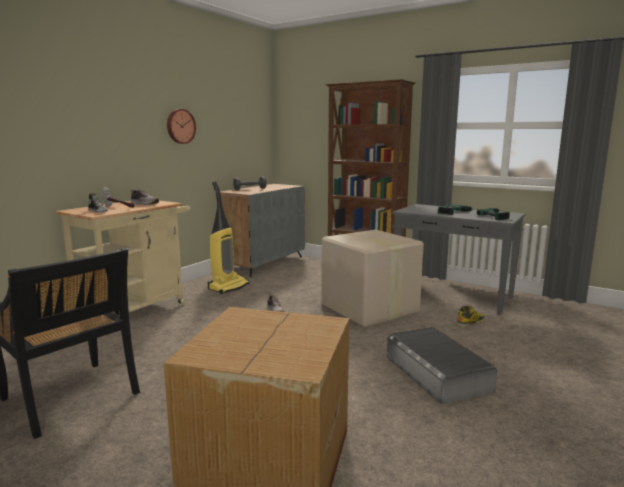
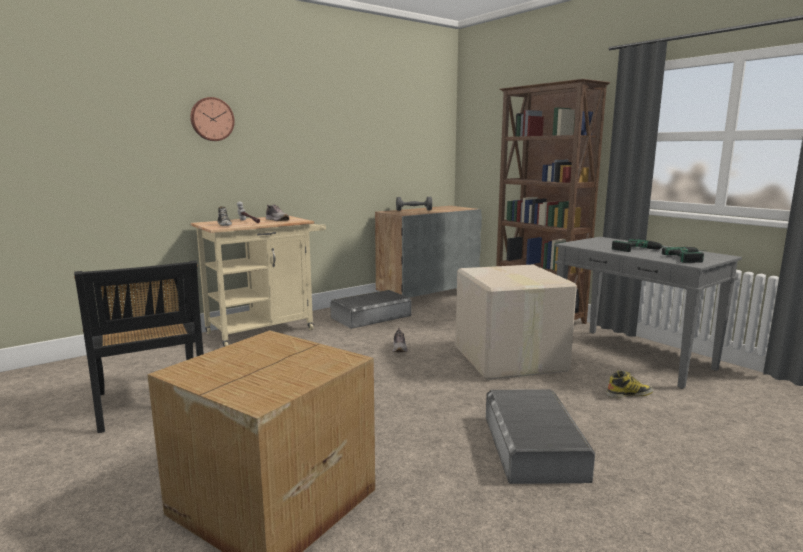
camera: 20 degrees right, 0 degrees up
(180, 126) = (333, 139): wall clock -> wall clock (212, 119)
(228, 287) = (371, 316): vacuum cleaner -> grey storage box

